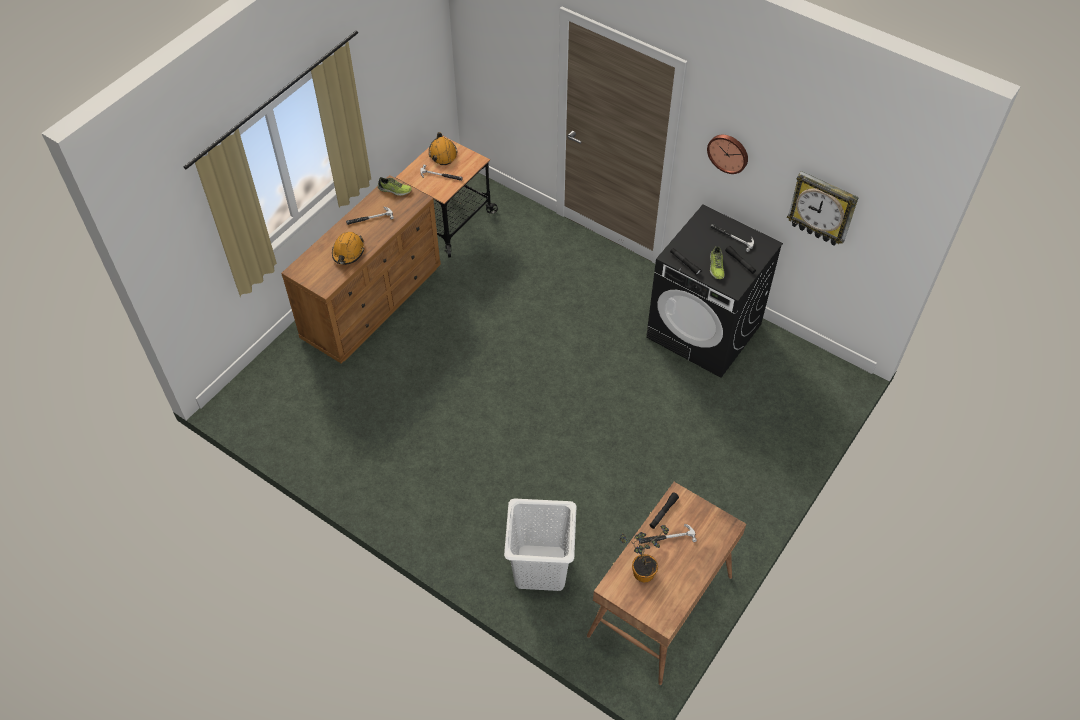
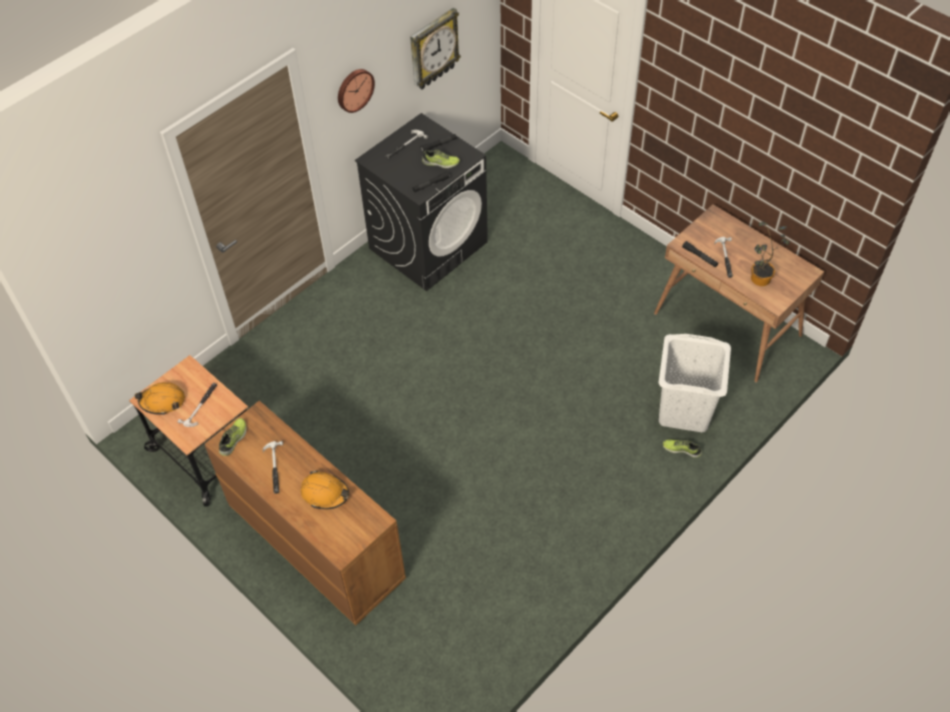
camera: 80 degrees left, 0 degrees up
(493, 567) = (682, 449): none -> shoe

